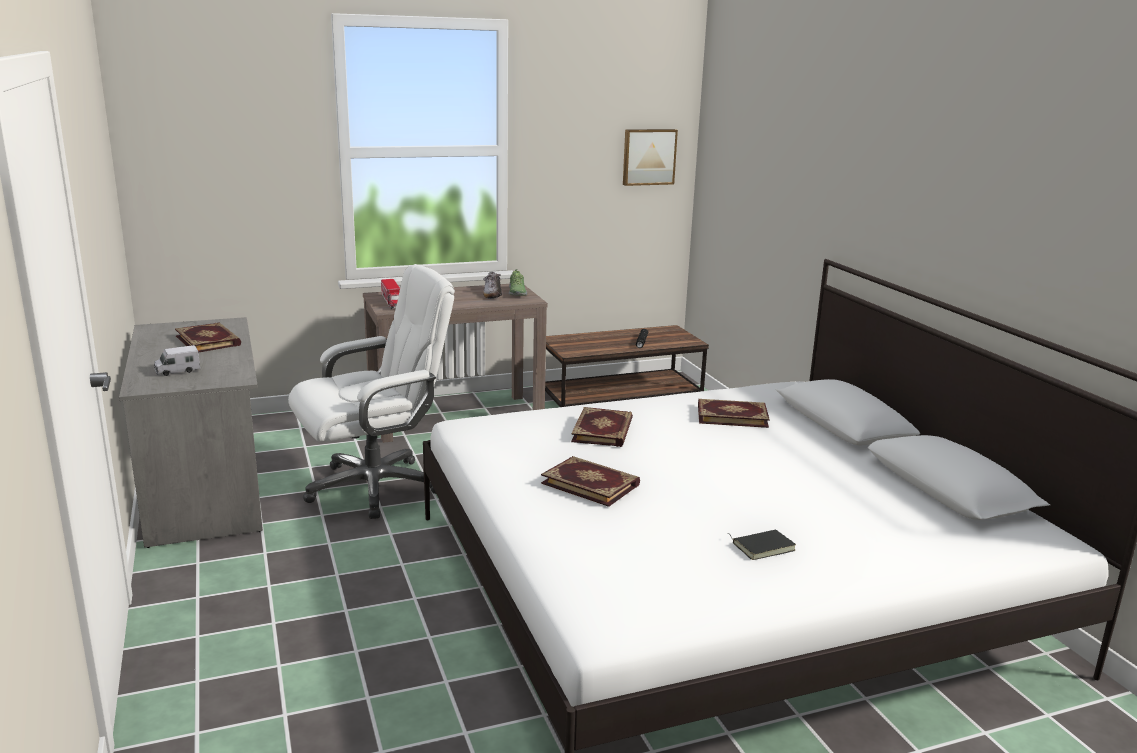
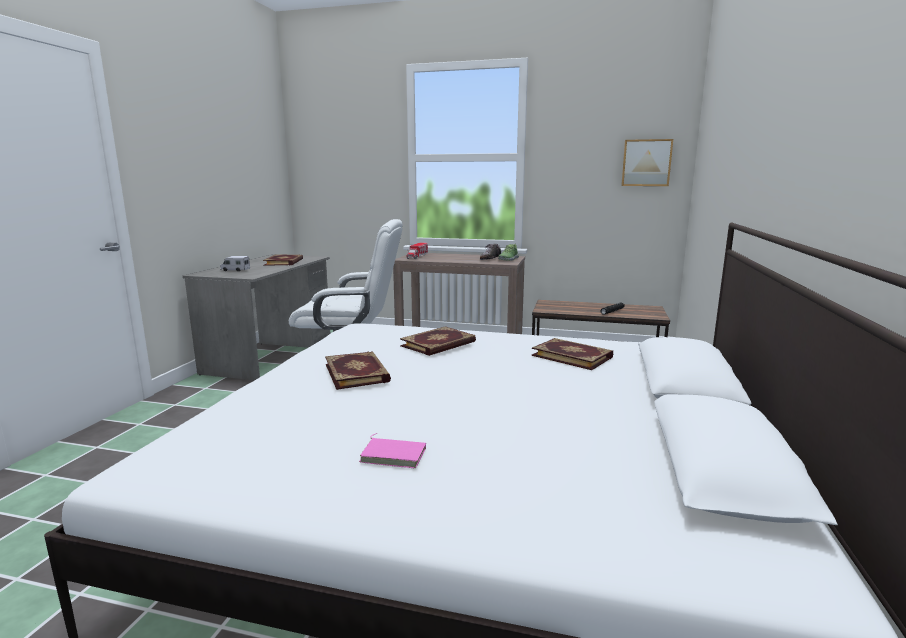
camera: 35 degrees right, 5 degrees down
(762, 546) = (394, 455): black book -> pink book

